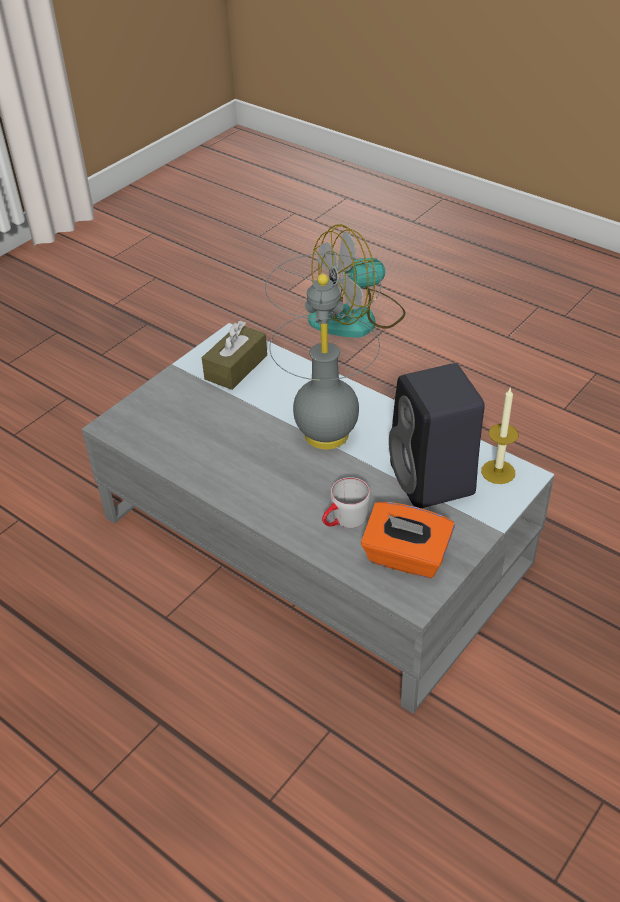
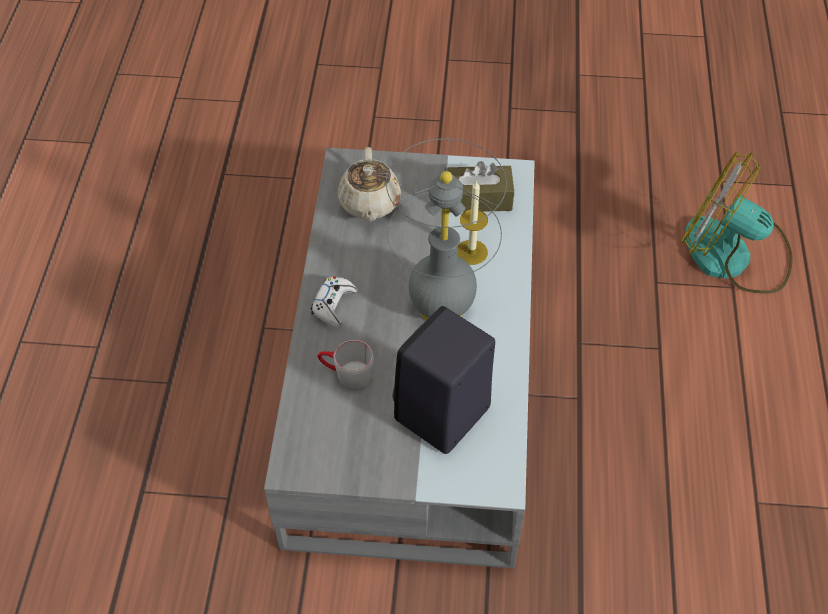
camera: 55 degrees right, 10 degrees up
(175, 429) = (369, 204): none -> beige teapot
(264, 498) = (334, 306): none -> white game controller
(405, 558) = (333, 439): orange tissue box -> none
(498, 472) = (491, 460): candle -> candle (471, 252)

